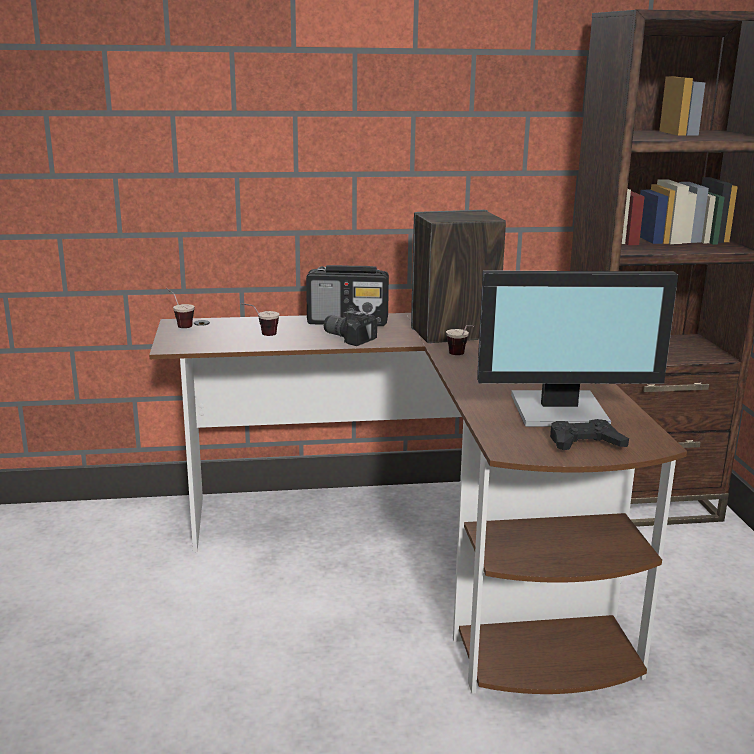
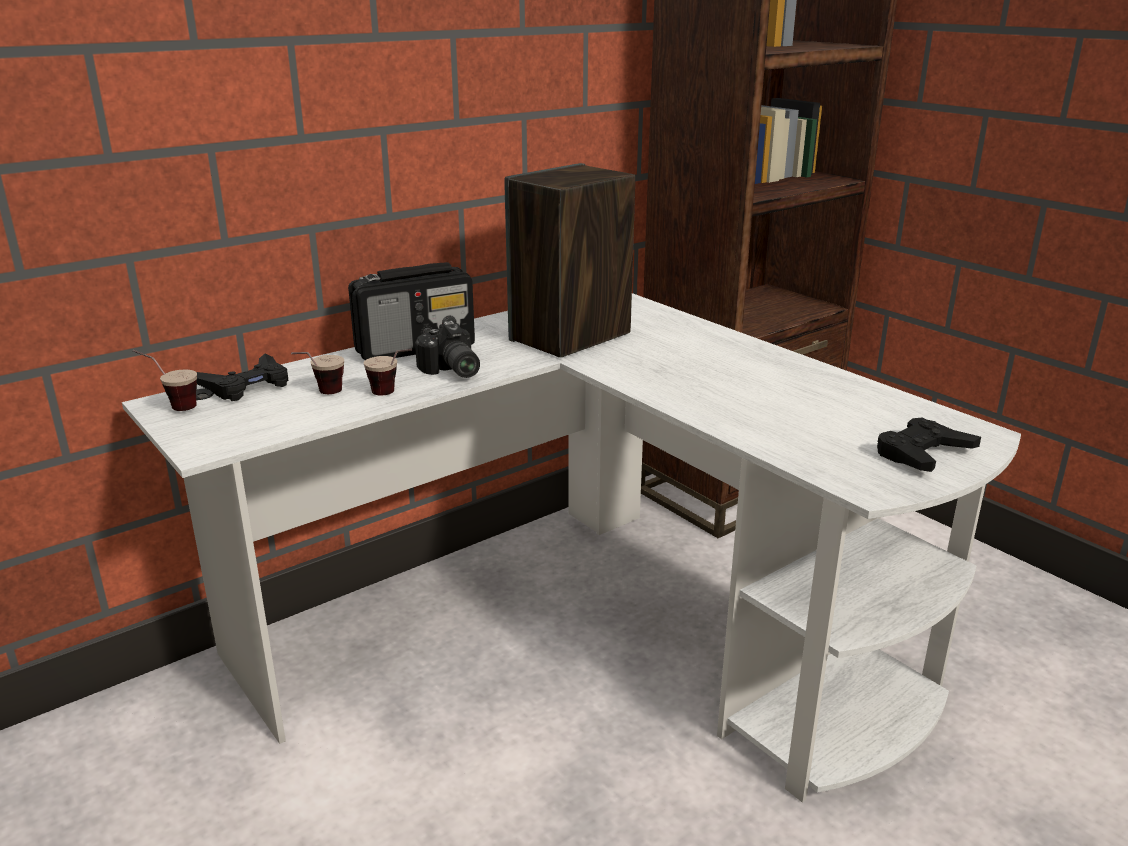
camera: 30 degrees left, 5 degrees up
(229, 323) = (247, 385): none -> black game controller
(350, 337) = (450, 371): camera -> camera turned 120 degrees counterclockwise
(426, 553) = (585, 629): brown desk -> white desk
(461, 356) = (622, 367): cup -> cup (393, 395)
(561, 412) = (838, 417): monitor -> none

